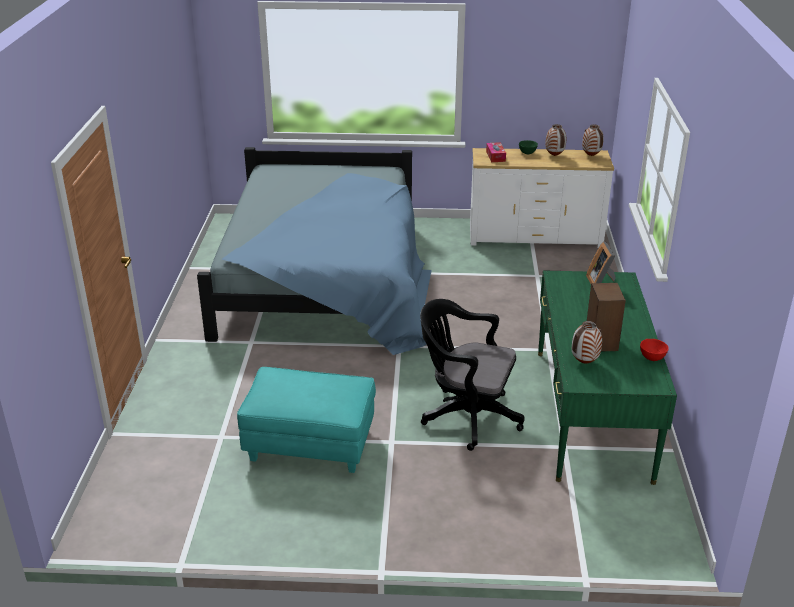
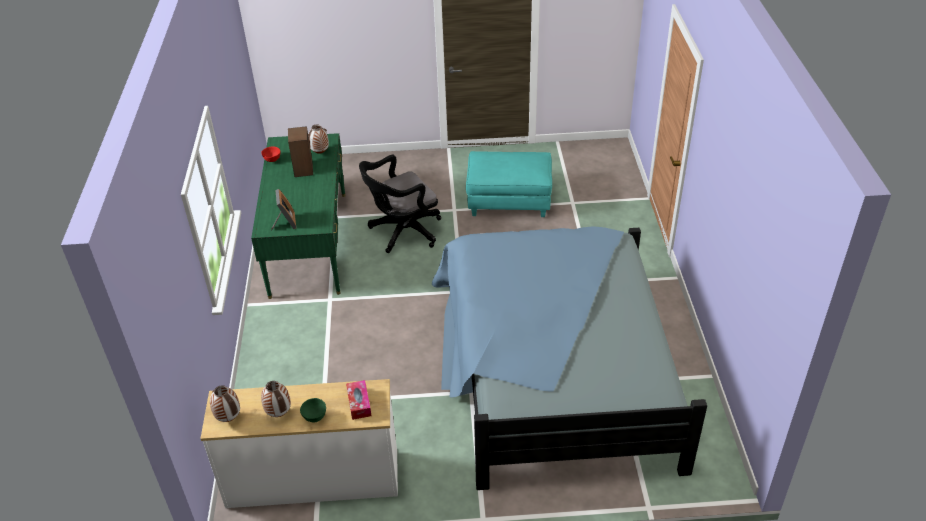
camera: 175 degrees right, 10 degrees up
(466, 416) = (402, 232): black office chair -> black office chair turned 135 degrees clockwise

